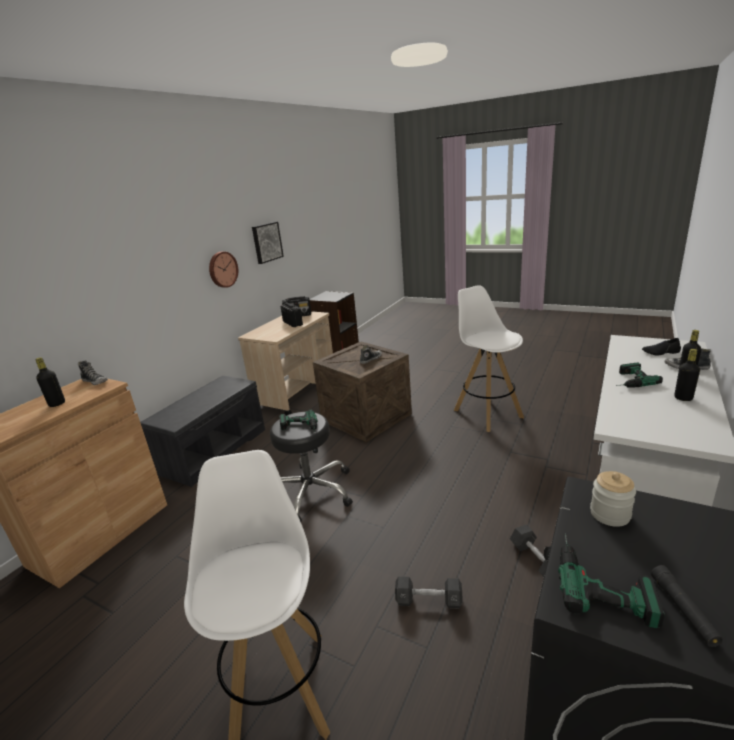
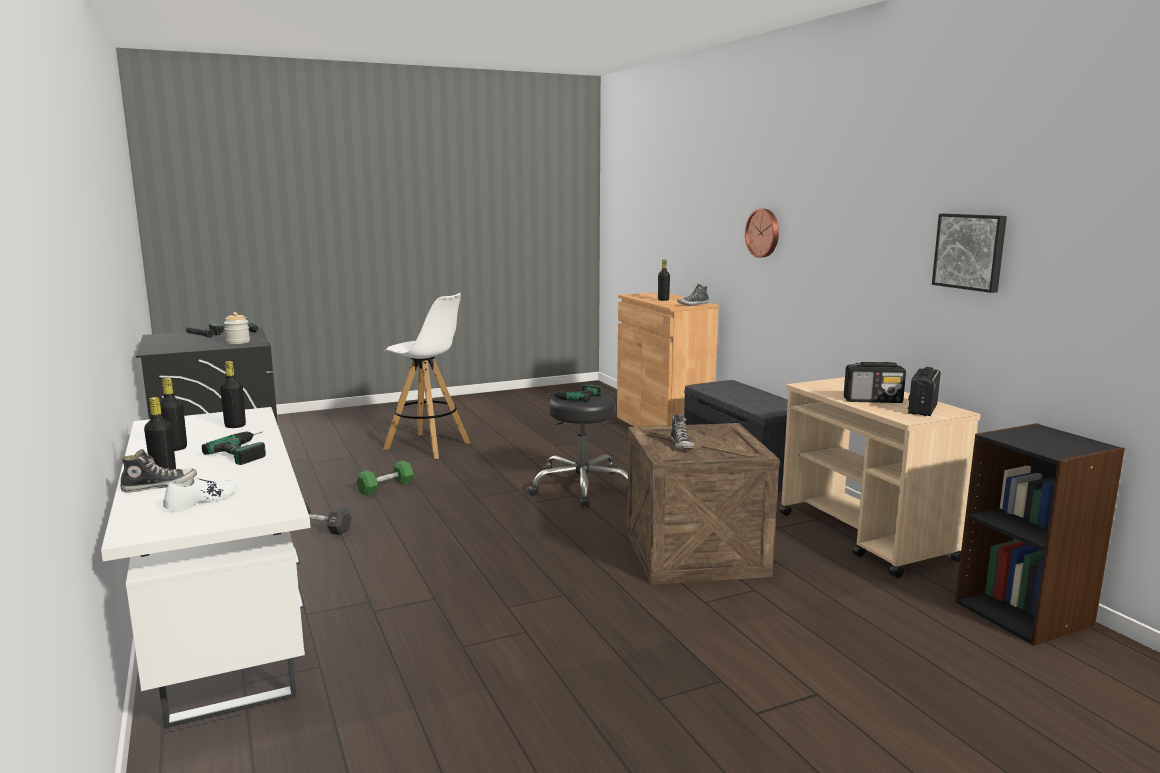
camera: 125 degrees right, 10 degrees down
(222, 269) = (870, 265): wall clock -> wall clock (763, 233)
(429, 600) = (386, 487): black dumbbell -> green dumbbell
(487, 413) = (544, 639): white stool -> none
(634, 411) = (235, 426): none -> black bottle
(660, 352) = (201, 501): black shoe -> white shoe

